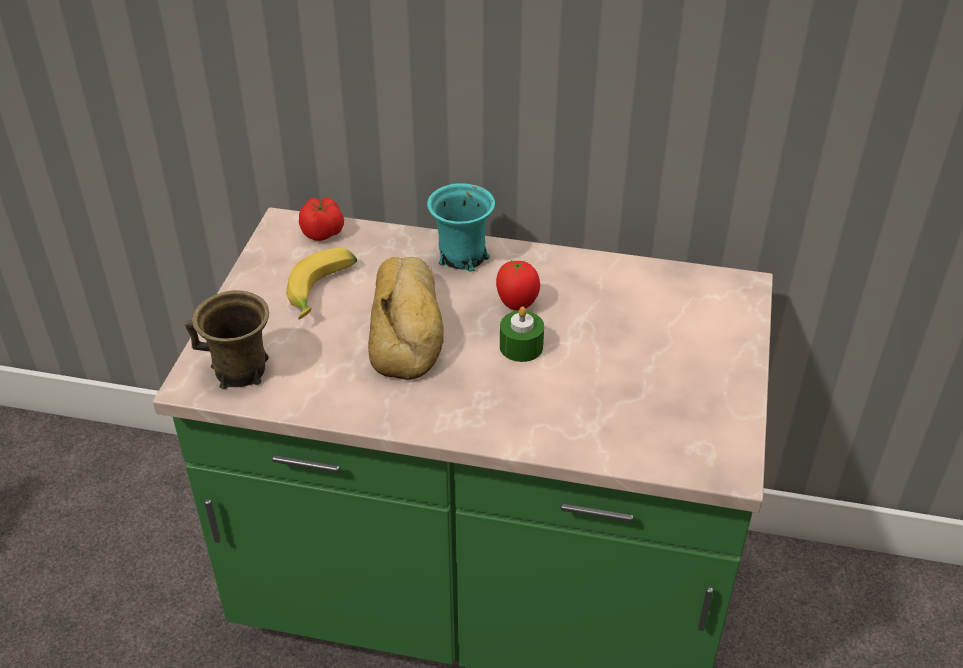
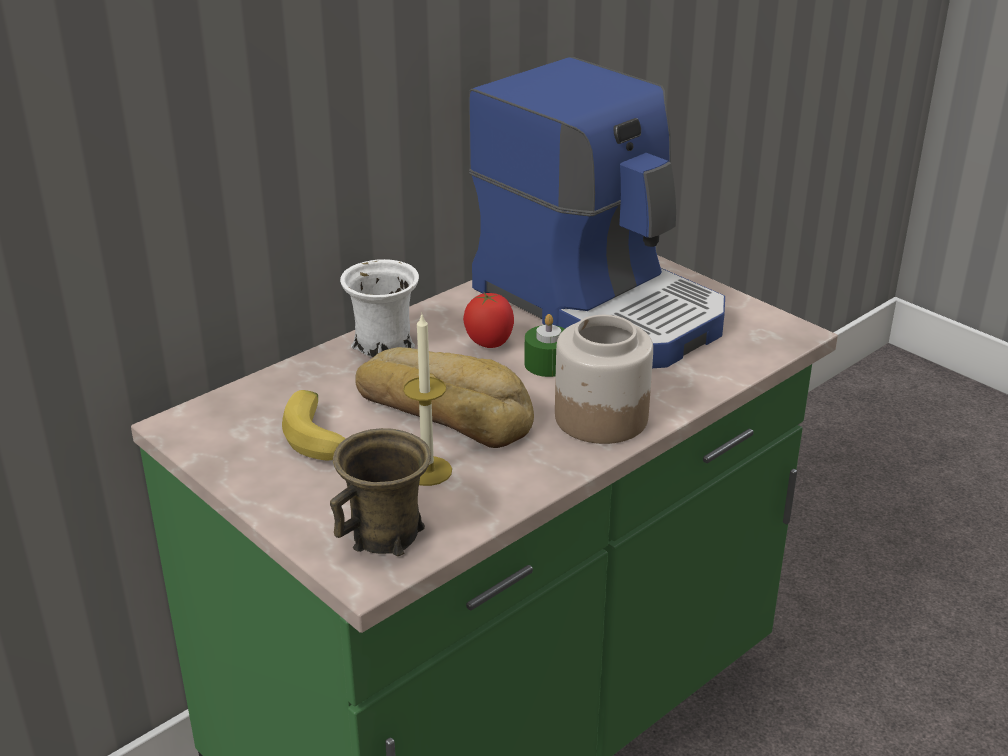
camera: 55 degrees left, 10 degrees down
(323, 233) = (231, 406): tomato -> none
(326, 354) = (428, 471): none -> candle
(461, 256) = (382, 345): turquoise mug -> white mug
(473, 407) = (600, 417): none -> jar
(642, 334) = (601, 305): none -> coffee machine

